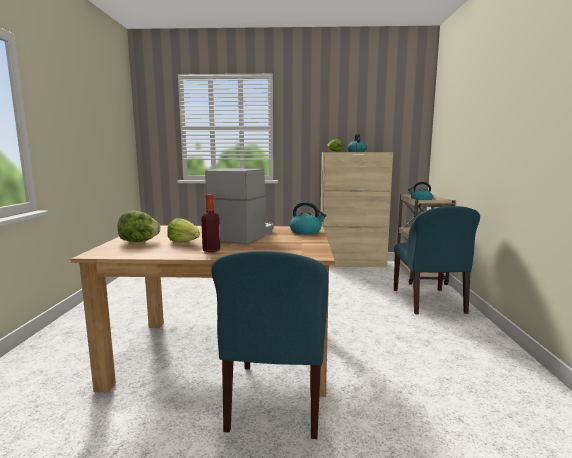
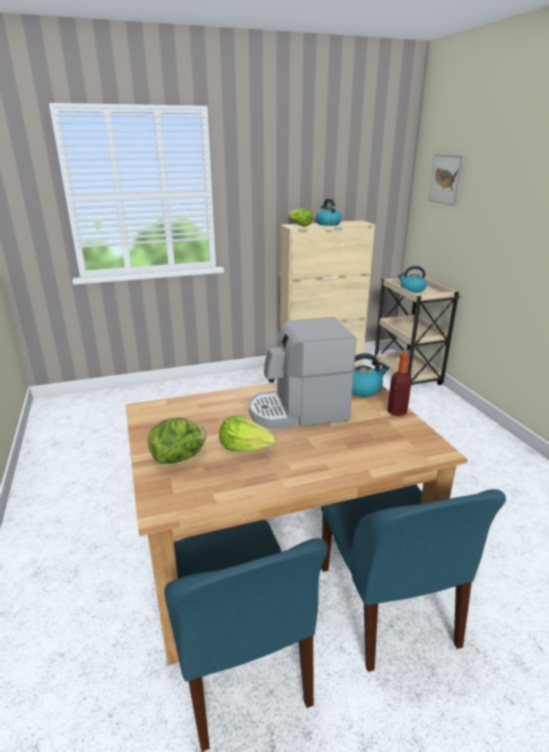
camera: 20 degrees left, 15 degrees up
(211, 250) = (305, 463): bottle -> bottle (397, 412)
(243, 235) = (298, 412): coffee machine -> coffee machine turned 105 degrees counterclockwise
(429, 302) = (440, 416): blue chair -> blue chair (238, 665)
(448, 116) = (446, 179): none -> picture

